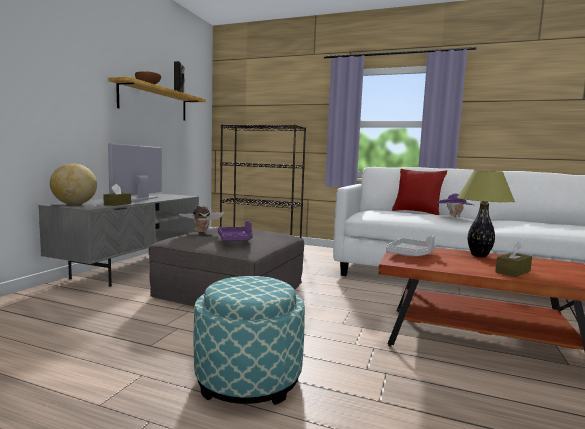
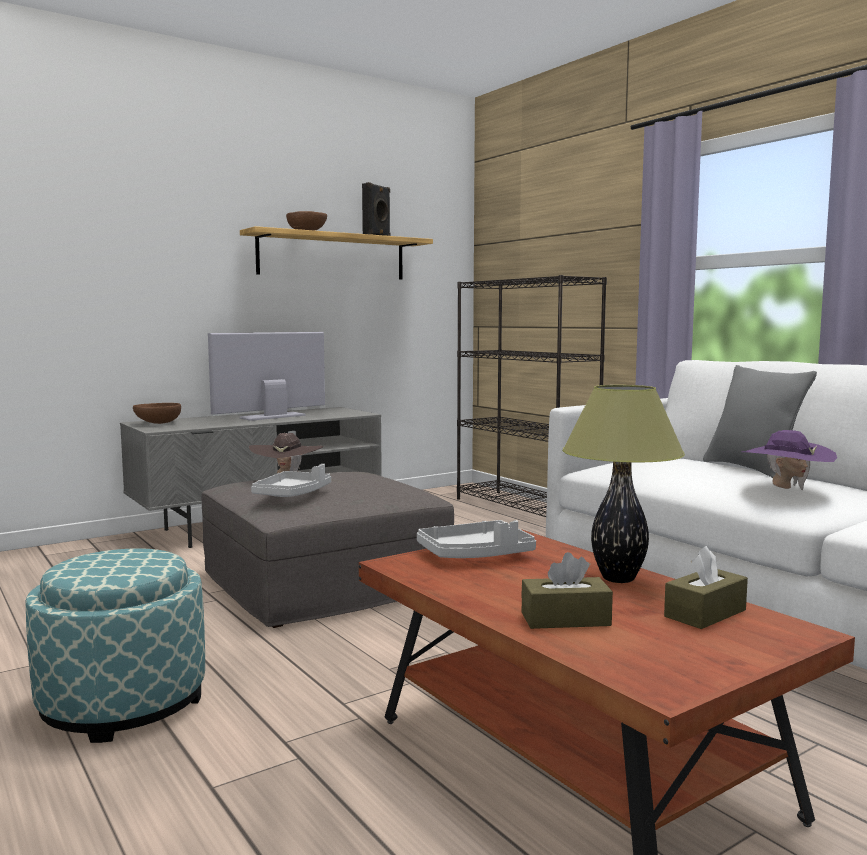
camera: 35 degrees right, 0 degrees up
(74, 204) = (157, 423): globe -> brown bowl
(117, 204) = (209, 425): brown tissue box -> brown tissue box (705, 613)
(236, 240) = (293, 494): purple tray -> grey tray
(416, 212) = (751, 469): red pillow -> grey pillow

